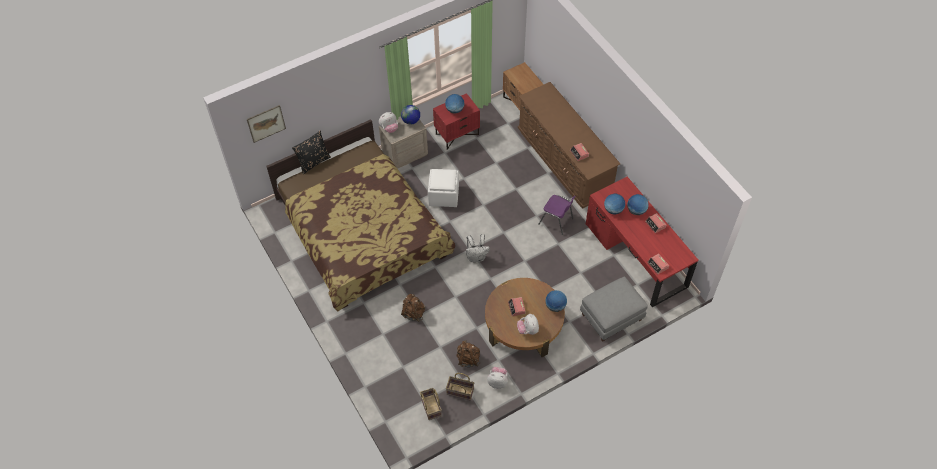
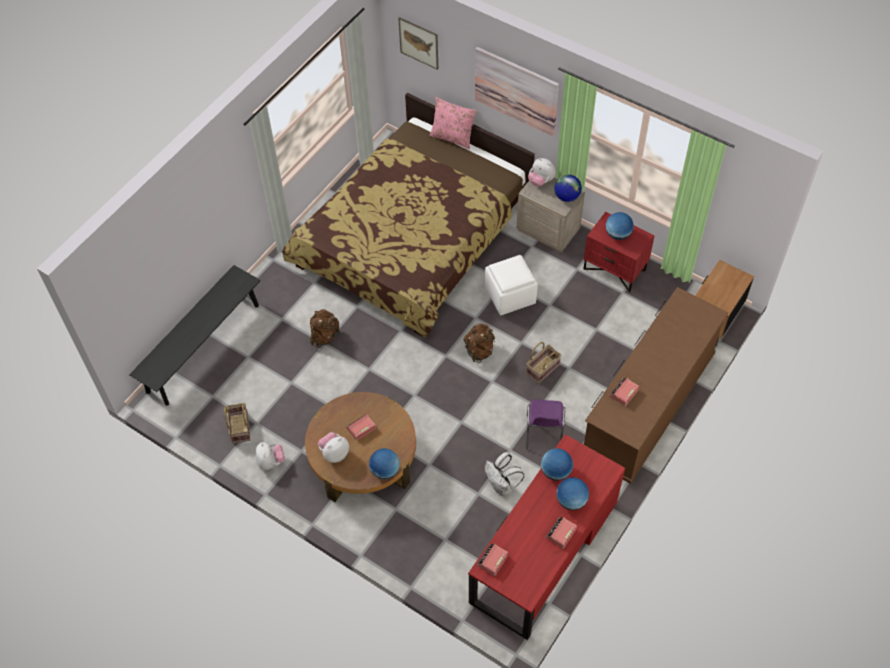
camera: 65 degrees right, 0 degrees up
(313, 162) = (452, 137): black pillow -> pink pillow
(346, 91) = (516, 91): none -> picture
(378, 393) = (203, 348): none -> black bench
(430, 407) = (207, 406): basket -> basket (542, 369)
(468, 359) = (287, 418): brown backpack -> brown backpack (480, 350)
(476, 257) = (438, 367): white backpack -> white backpack (502, 486)
(611, 317) = (426, 557): grey ottoman -> none

